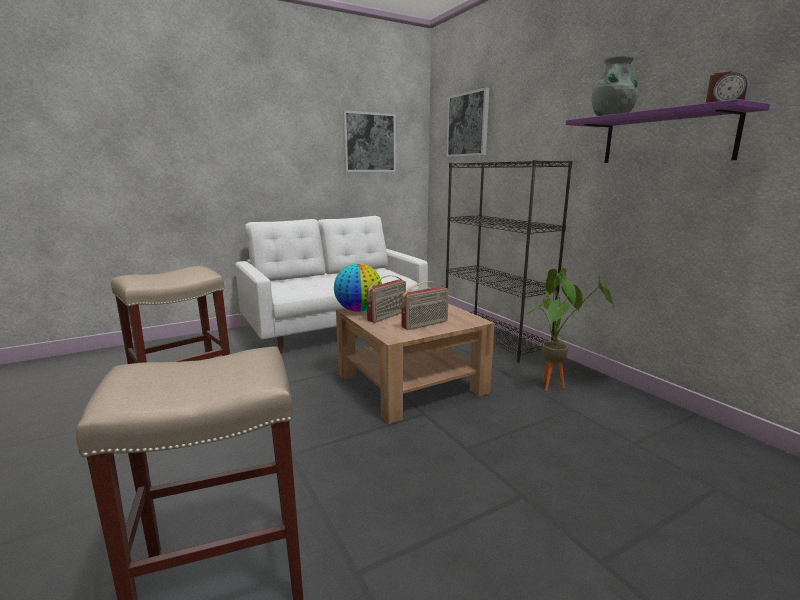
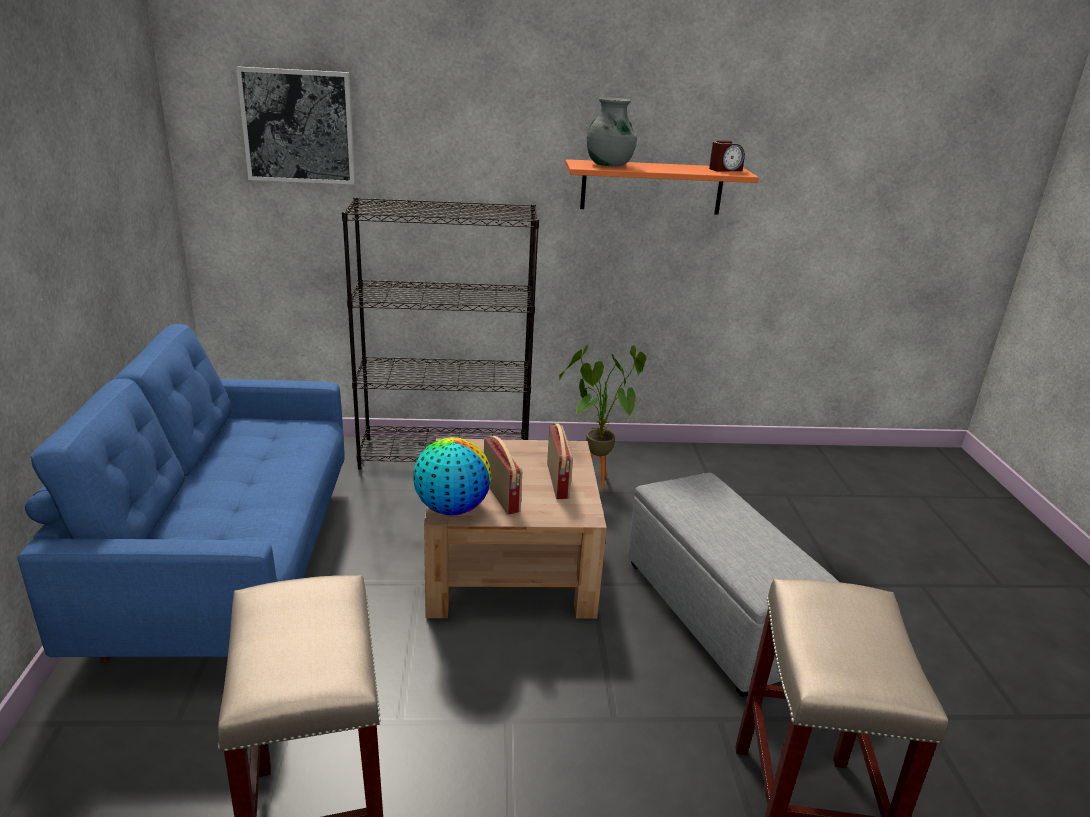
camera: 65 degrees left, 10 degrees up
(335, 328) = (229, 567): white sofa -> blue sofa
(369, 142) = (113, 172): picture -> none
(448, 478) = (718, 615): none -> grey ottoman
(666, 138) = (652, 187): purple shelf -> orange shelf

